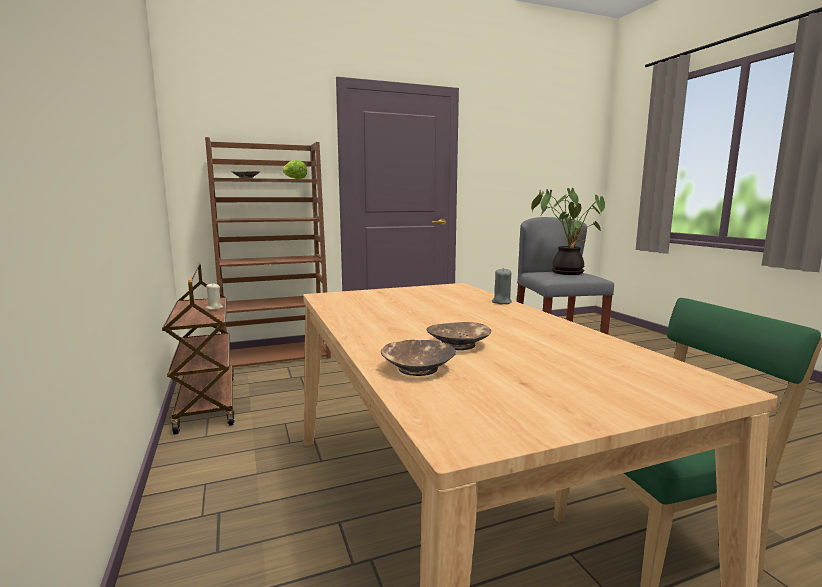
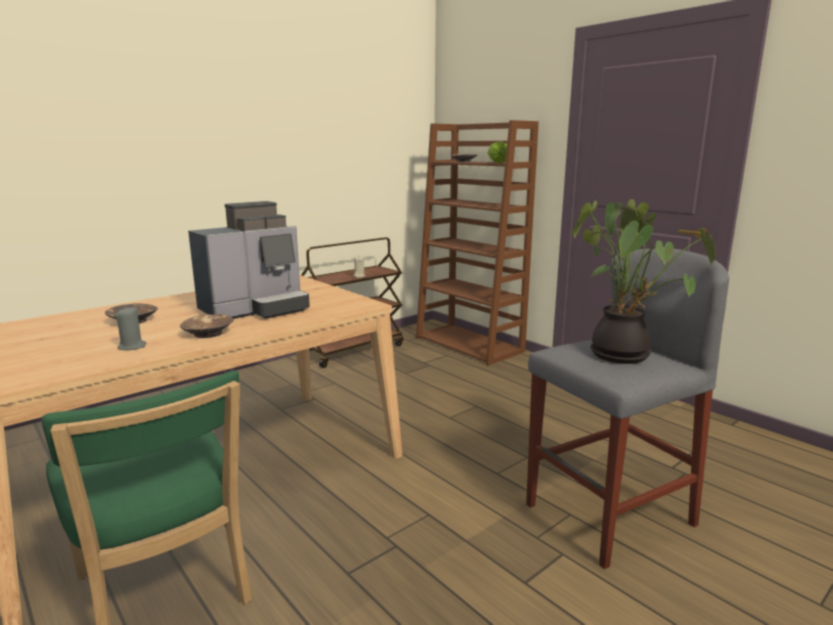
camera: 70 degrees right, 5 degrees up
(417, 368) = (84, 317): brown bowl -> brown bowl (209, 333)
(447, 307) = (256, 309): none -> coffee machine
(501, 302) = (286, 323): grey candle -> grey candle (132, 347)

